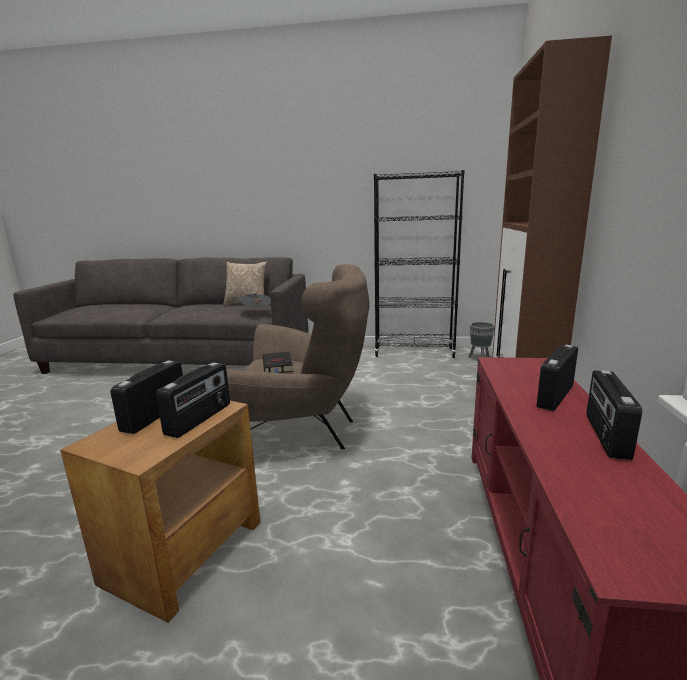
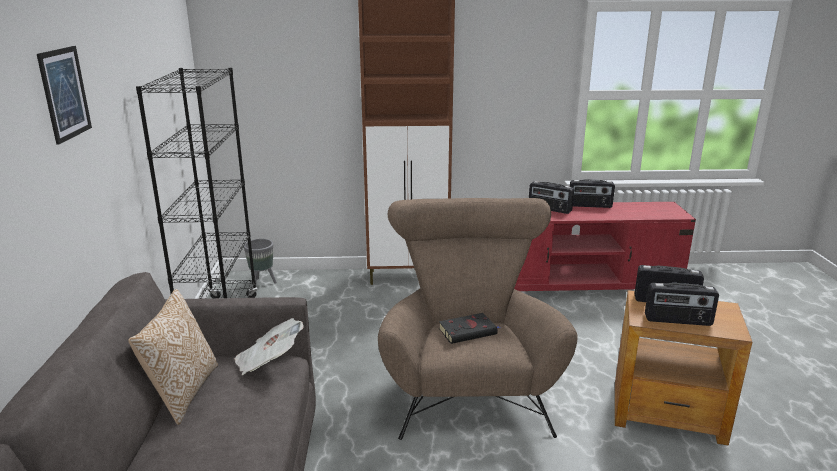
camera: 100 degrees left, 5 degrees up
(304, 170) = (65, 93): none -> picture

